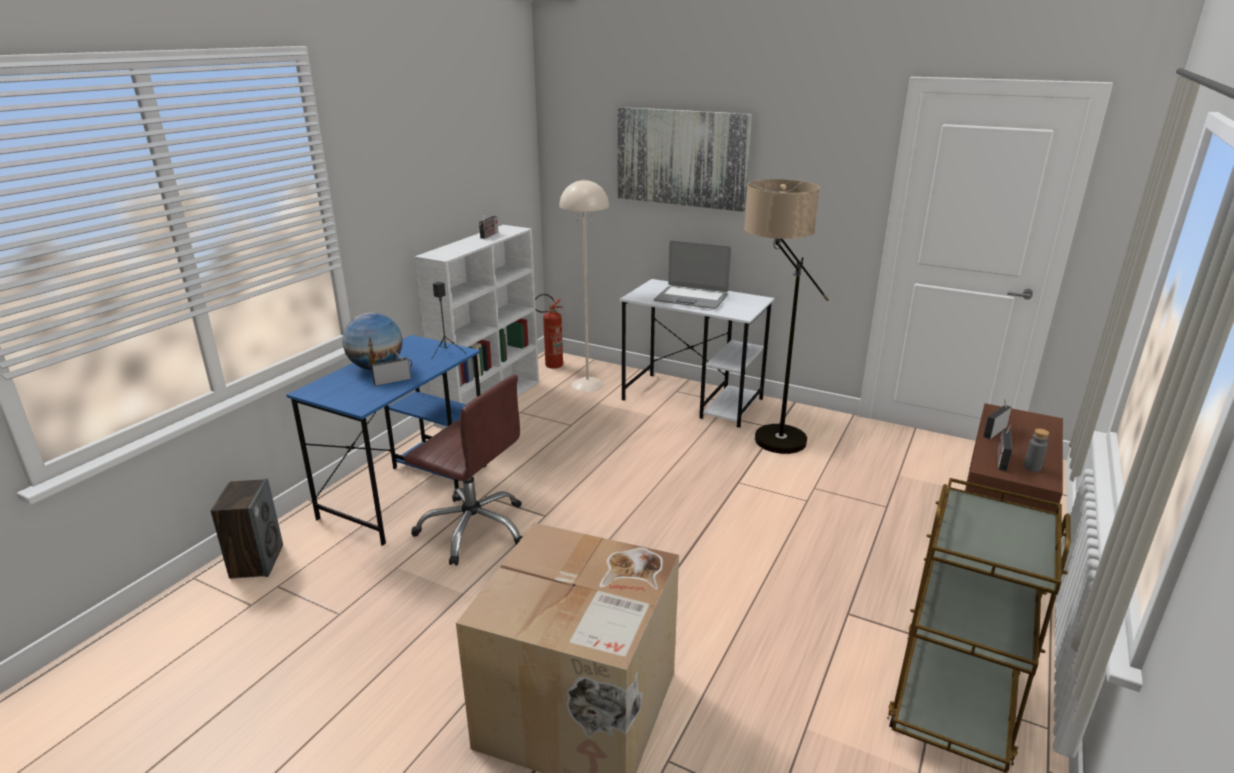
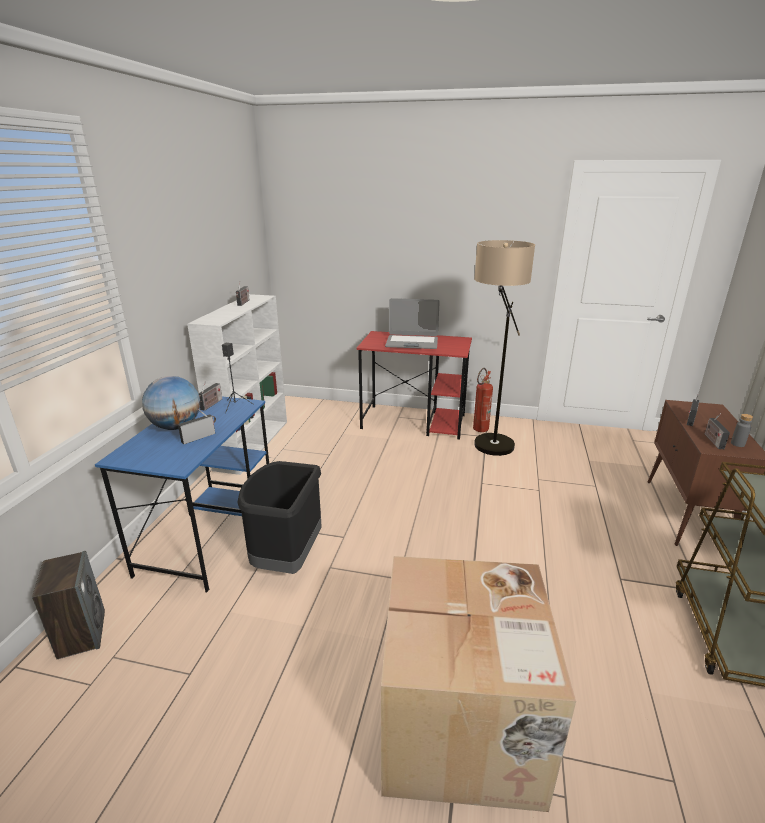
camera: 15 degrees left, 0 degrees up
(421, 348) = (211, 405): none -> radio
(474, 528) = (286, 560): brown office chair -> black trash can
(550, 366) = (290, 408): fire extinguisher -> fire extinguisher (479, 430)
(587, 384) = (327, 419): beige floor lamp -> none
(681, 158) = (392, 232): picture -> none
(693, 399) = (414, 422): white desk -> red desk

